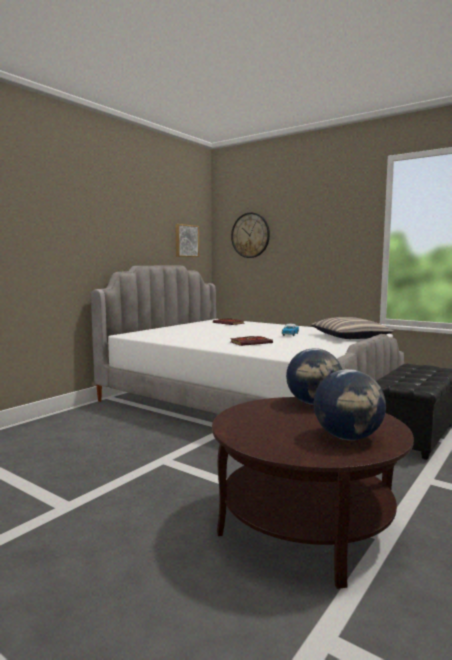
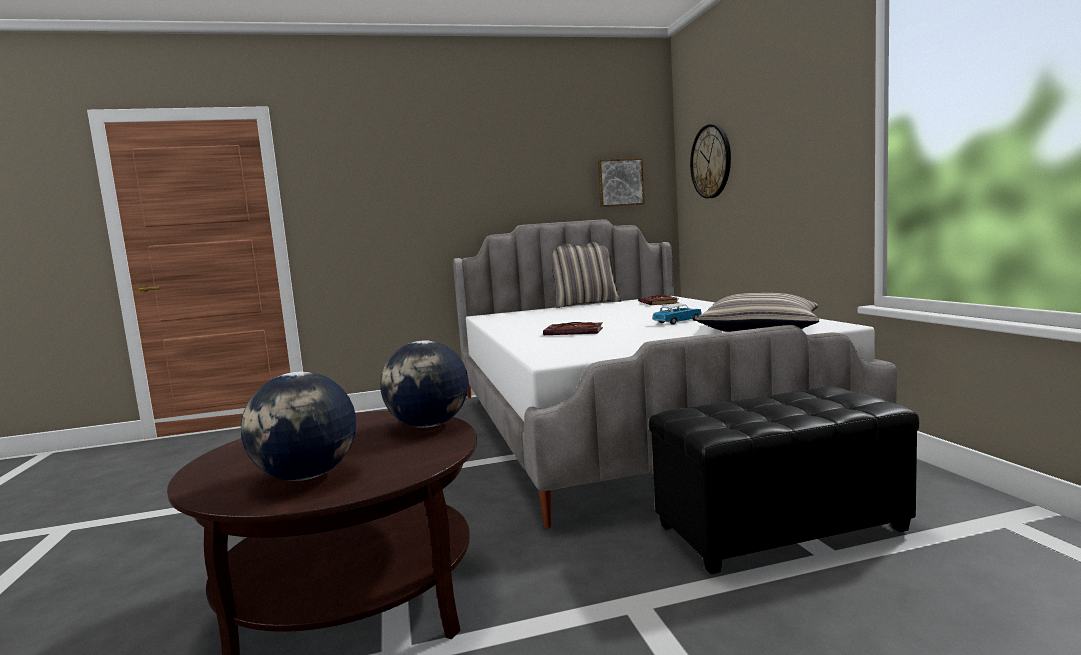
camera: 40 degrees right, 0 degrees up
(176, 324) = (585, 303): none -> pillow

